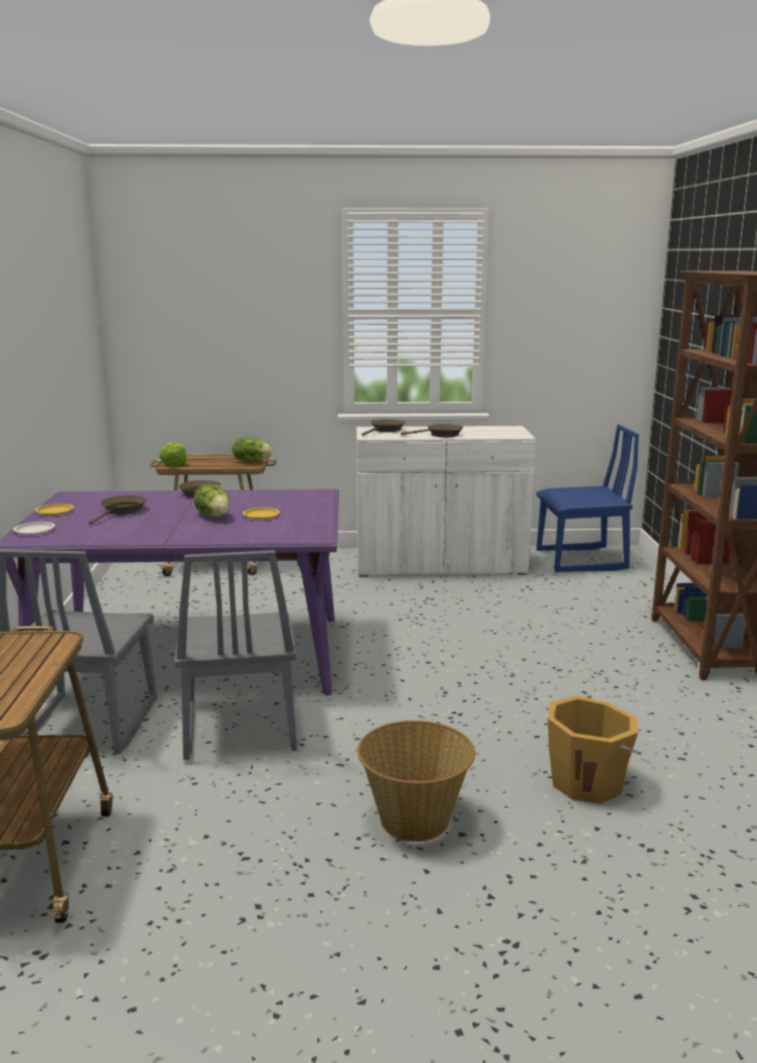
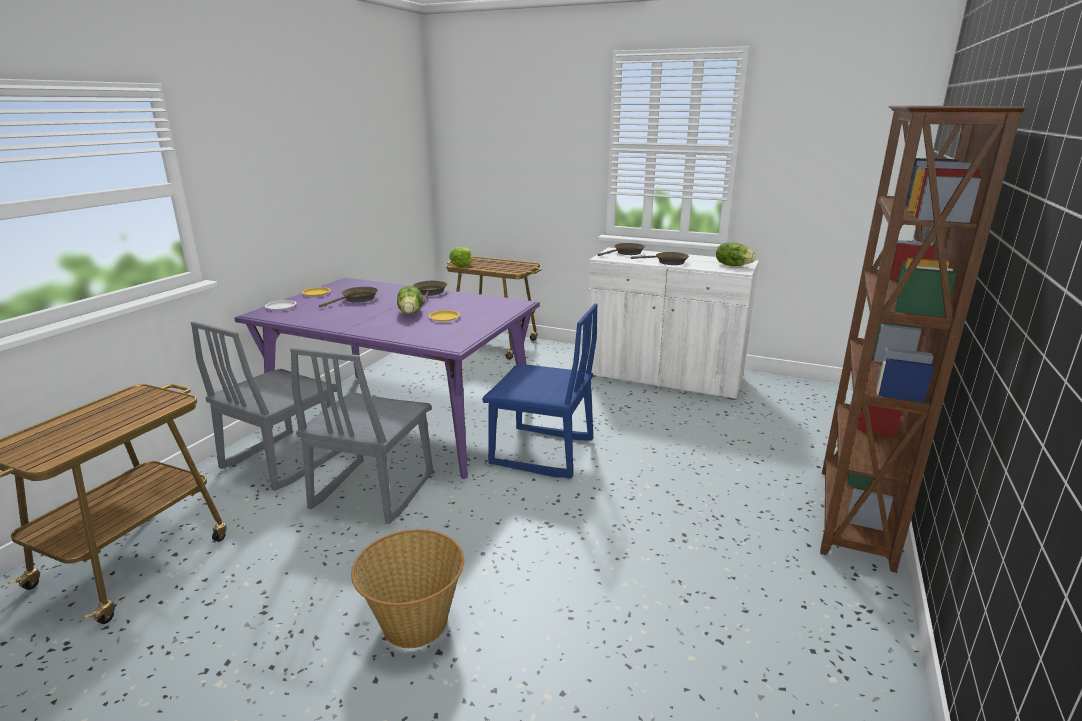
camera: 25 degrees right, 5 degrees up
(251, 461) = (520, 267): lettuce -> lettuce (733, 265)
(581, 560) = (801, 395): blue chair -> blue chair (542, 453)
(588, 782) = (600, 636): orange bucket -> none

